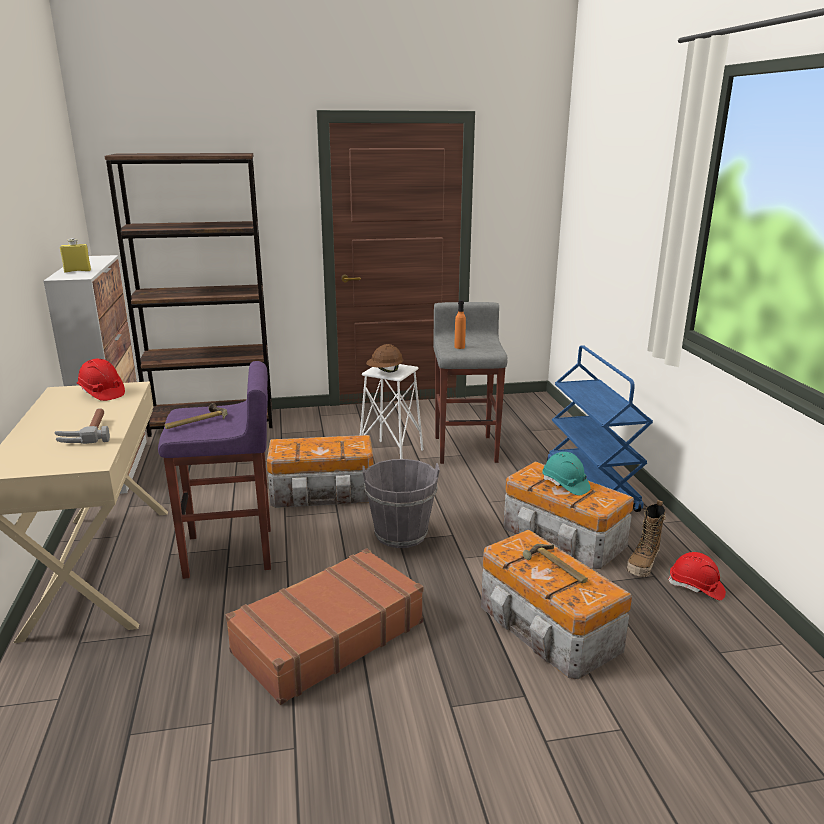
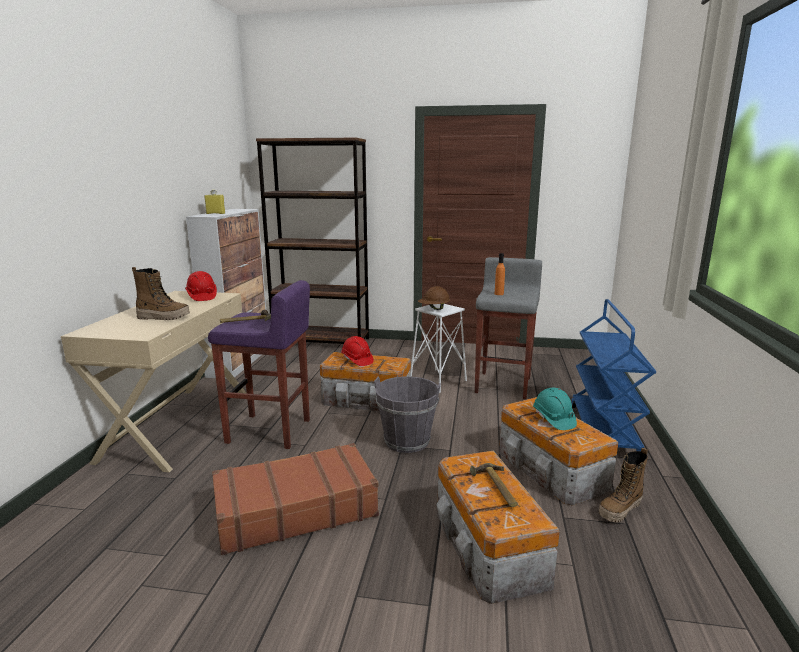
camera: 20 degrees right, 5 degrees down
(87, 432) = (163, 317): hammer -> boot
(696, 587) = (668, 545): red hard hat -> red hard hat (357, 360)

